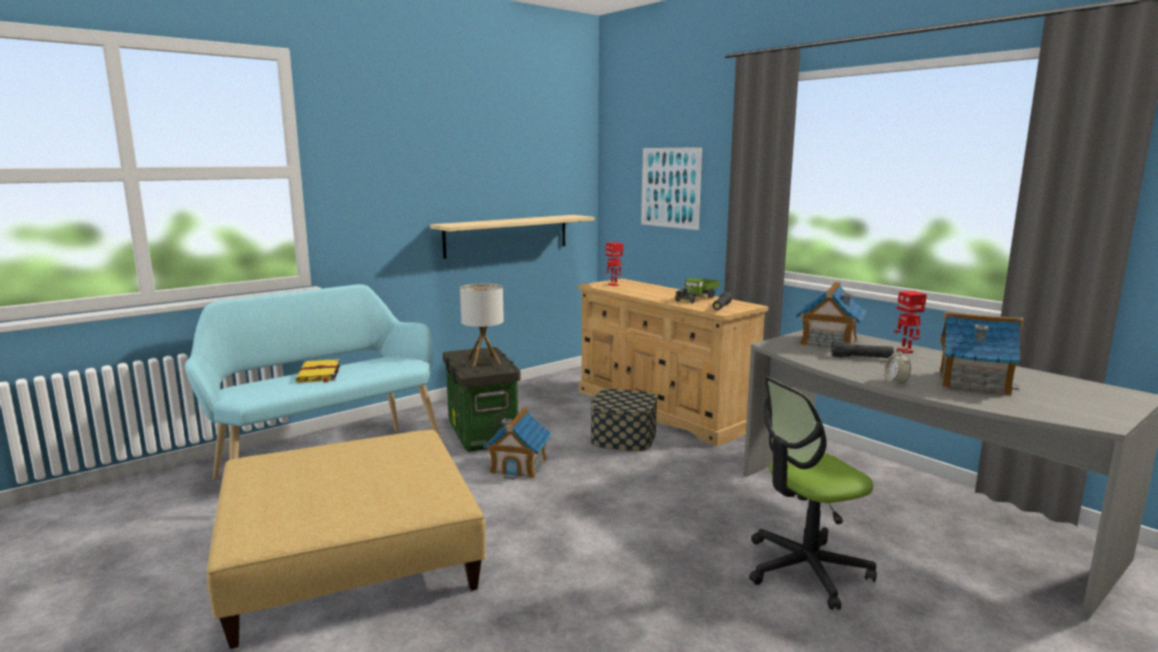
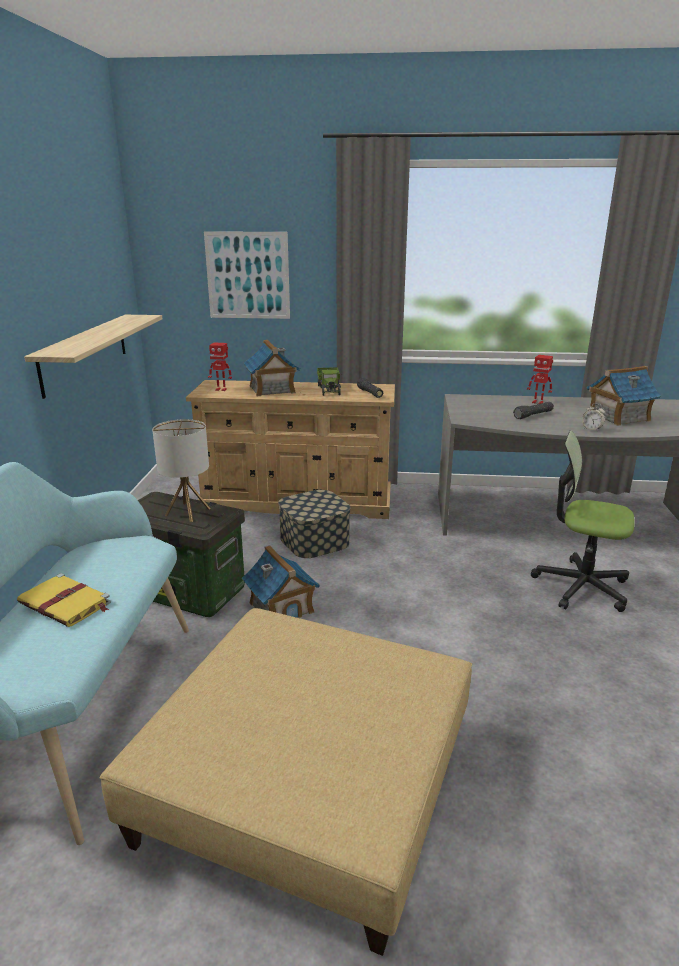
camera: 45 degrees left, 10 degrees up
(805, 569) = (581, 586): office chair -> office chair turned 90 degrees clockwise
(828, 342) = (486, 407): toy house -> toy house (272, 389)

